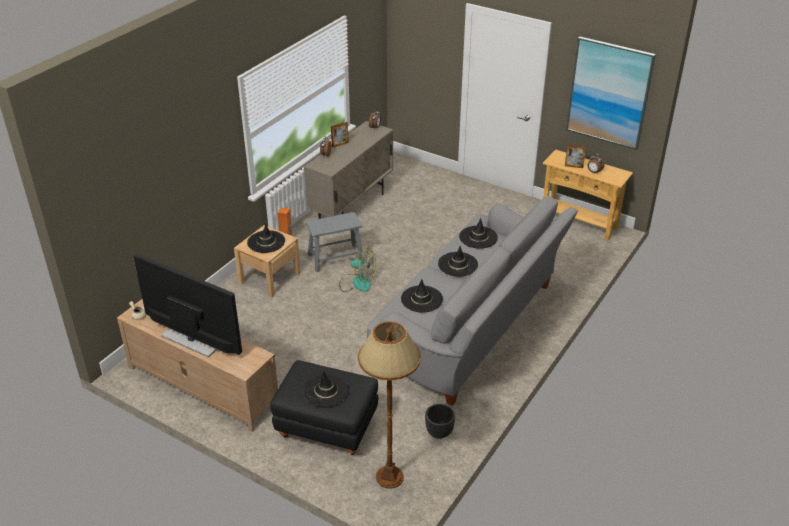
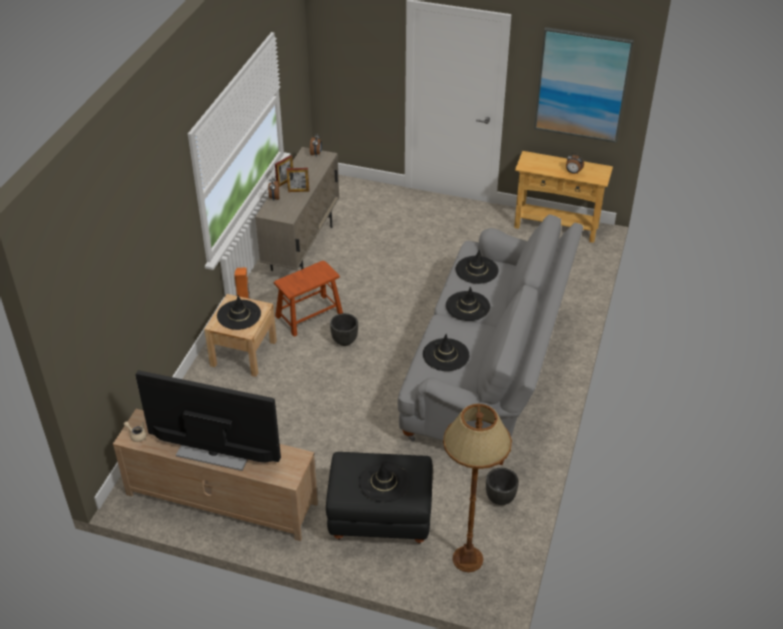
camera: 15 degrees left, 5 degrees up
(335, 258) = (309, 315): grey stool -> brown stool
(357, 282) = (344, 341): fan -> black planter
(573, 166) = (549, 169): picture frame -> picture frame (298, 191)

